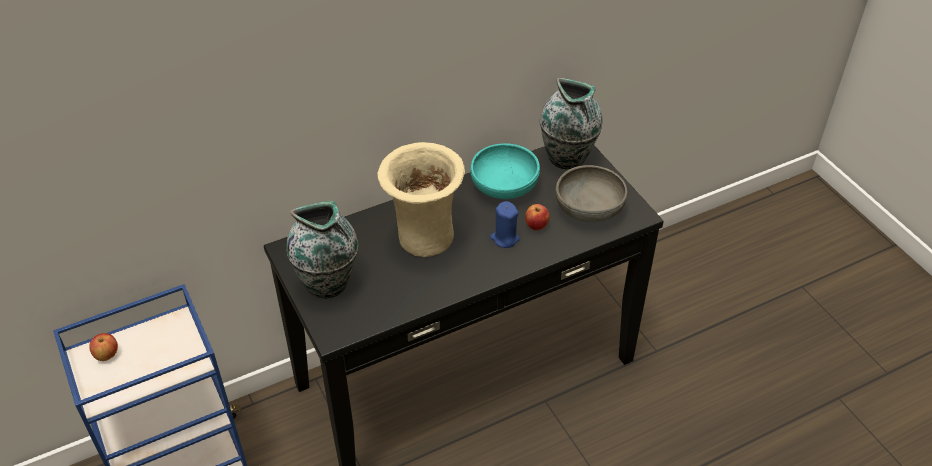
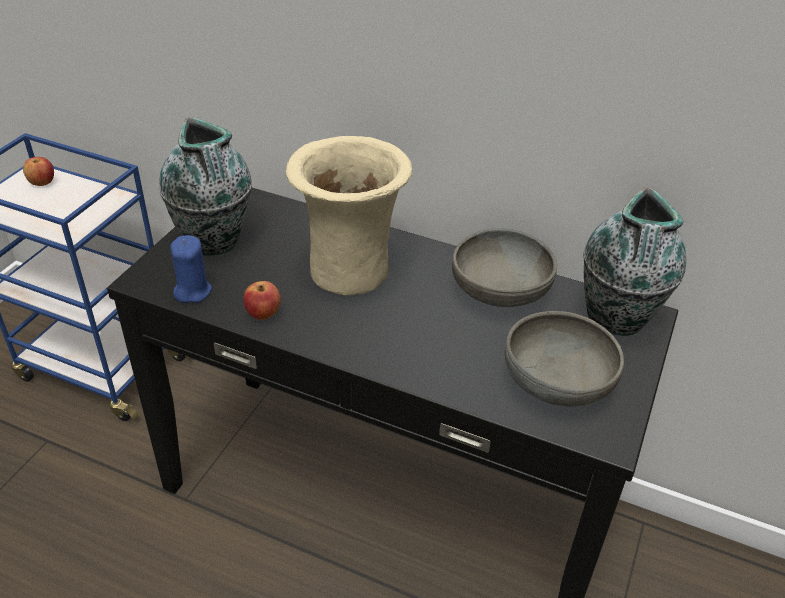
camera: 50 degrees right, 5 degrees down
(504, 186) = (500, 291): turquoise bowl -> grey bowl
(504, 238) = (418, 333): blue candle -> blue candle (192, 291)
(536, 226) = (470, 349): apple -> apple (263, 314)

